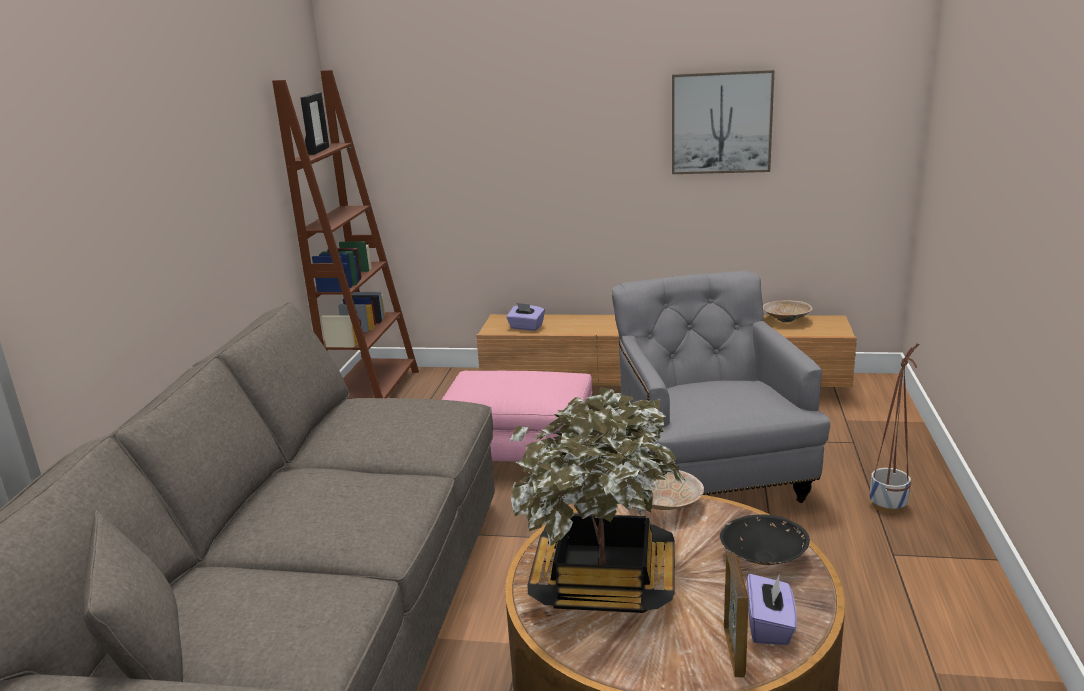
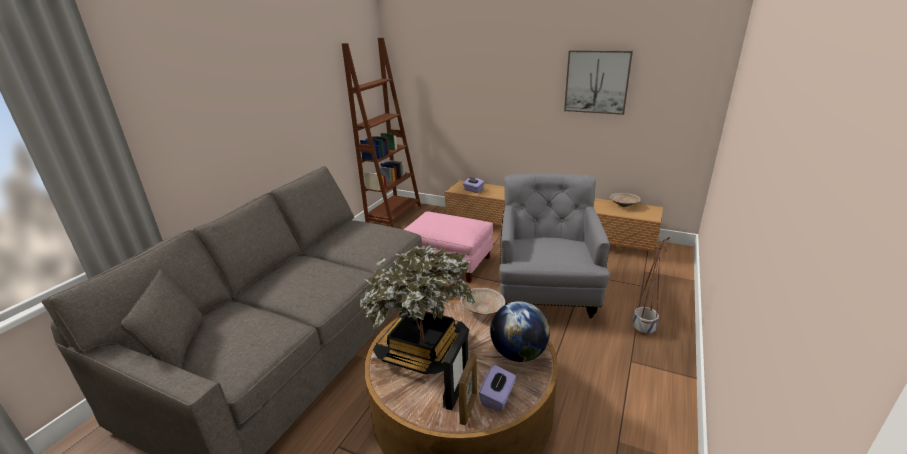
camera: 15 degrees right, 5 degrees up
(318, 151) = (370, 82): picture frame -> picture frame (456, 390)
(762, 557) = (518, 353): black bowl -> globe

